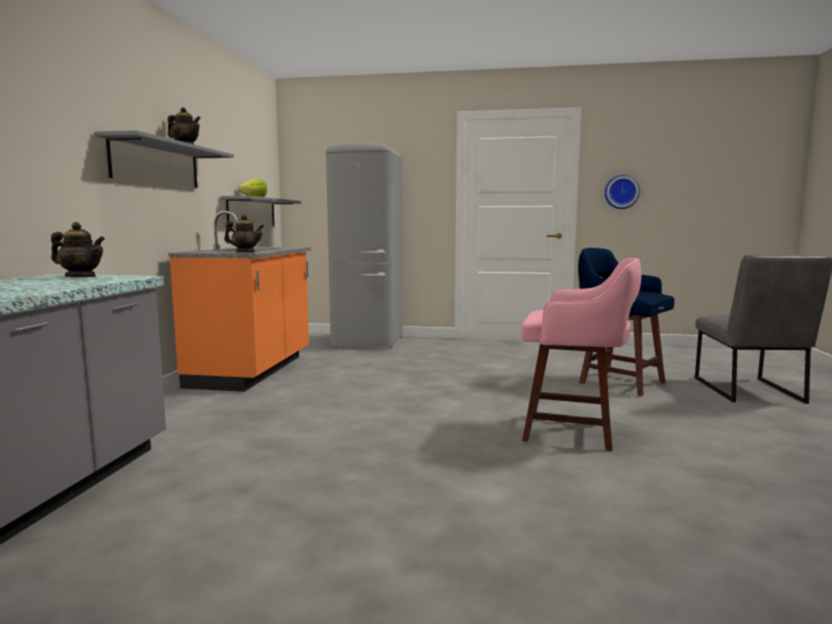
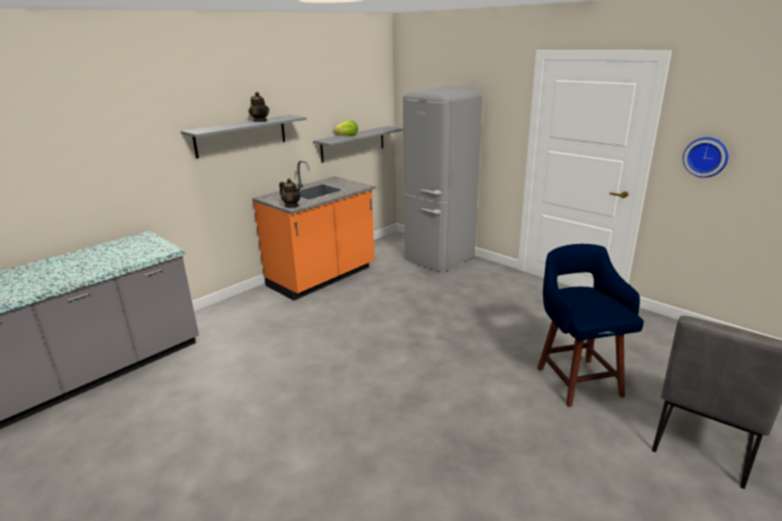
camera: 35 degrees right, 15 degrees up
(81, 277) = (146, 244): teapot -> none
(573, 432) = (439, 428): pink stool -> none

